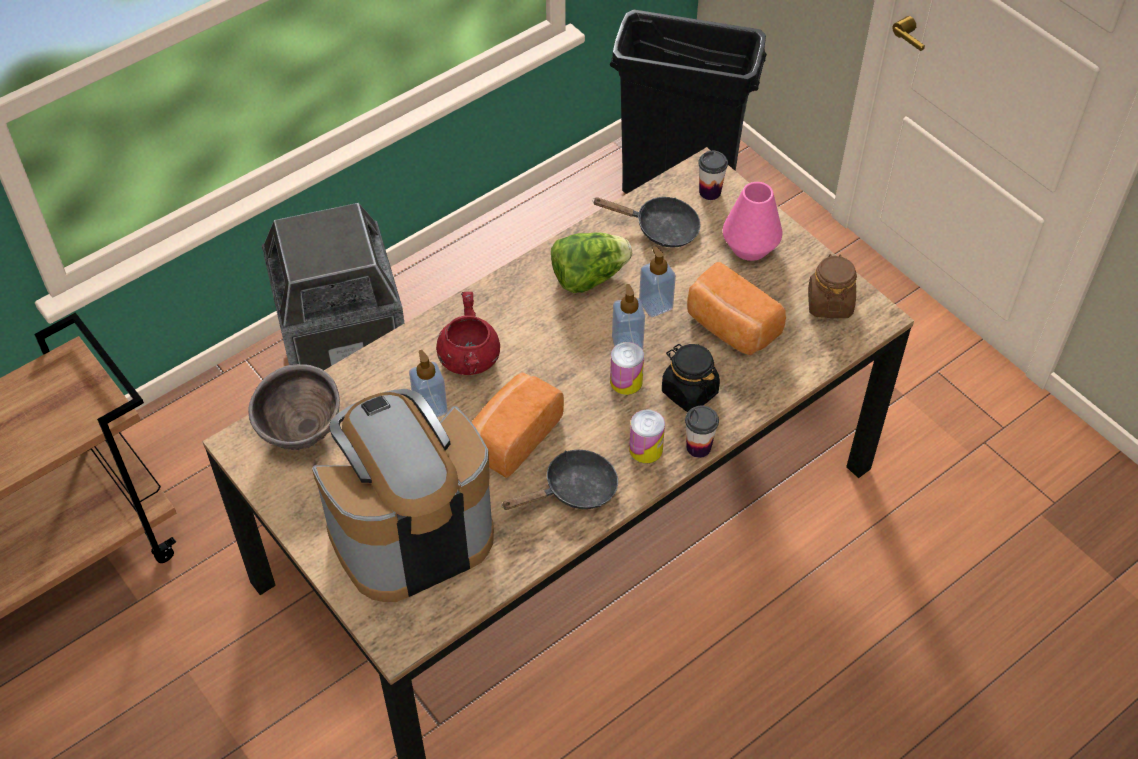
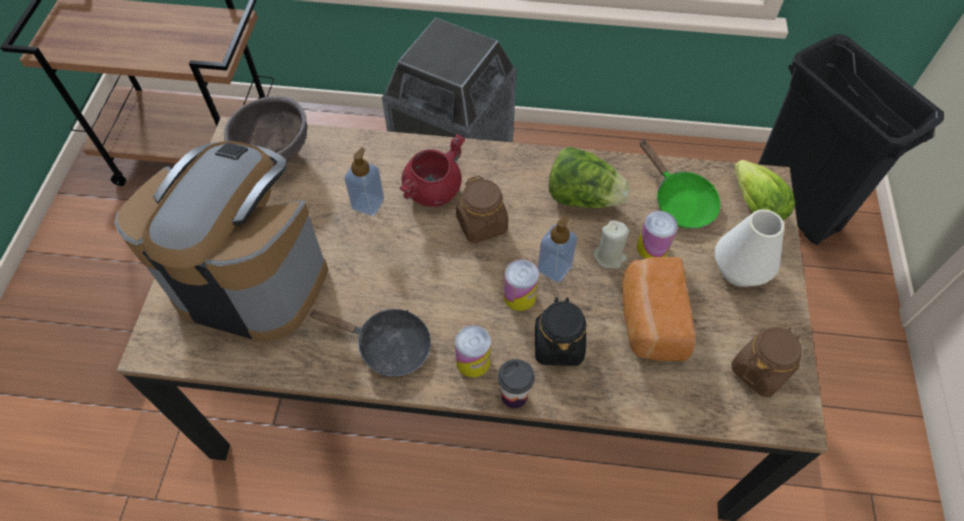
camera: 45 degrees right, 5 degrees up
(512, 436) = (394, 269): bread -> none
(538, 354) = (482, 224): none -> brown jar
(655, 305) = (609, 256): soap dispenser -> beige candle
(660, 228) = (679, 201): black frying pan -> green frying pan
(677, 276) = (652, 248): none -> can
(710, 192) = (753, 203): cup -> lettuce
(750, 247) = (739, 269): pink vase -> white vase

